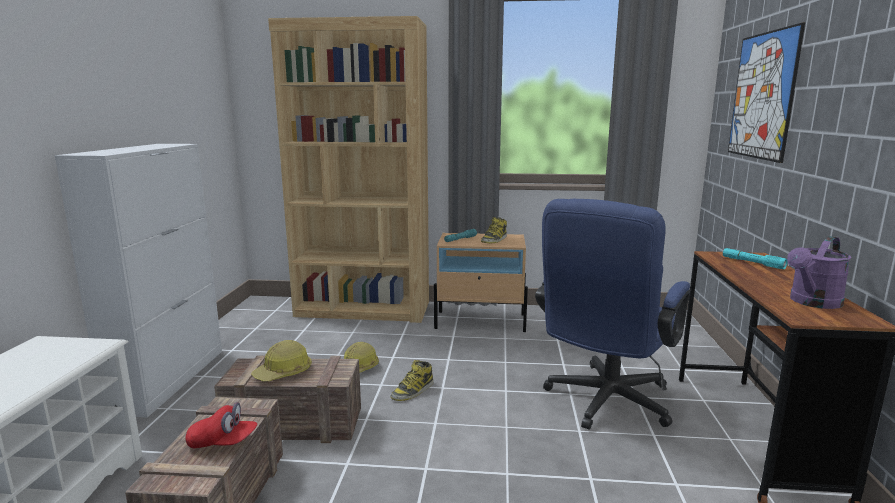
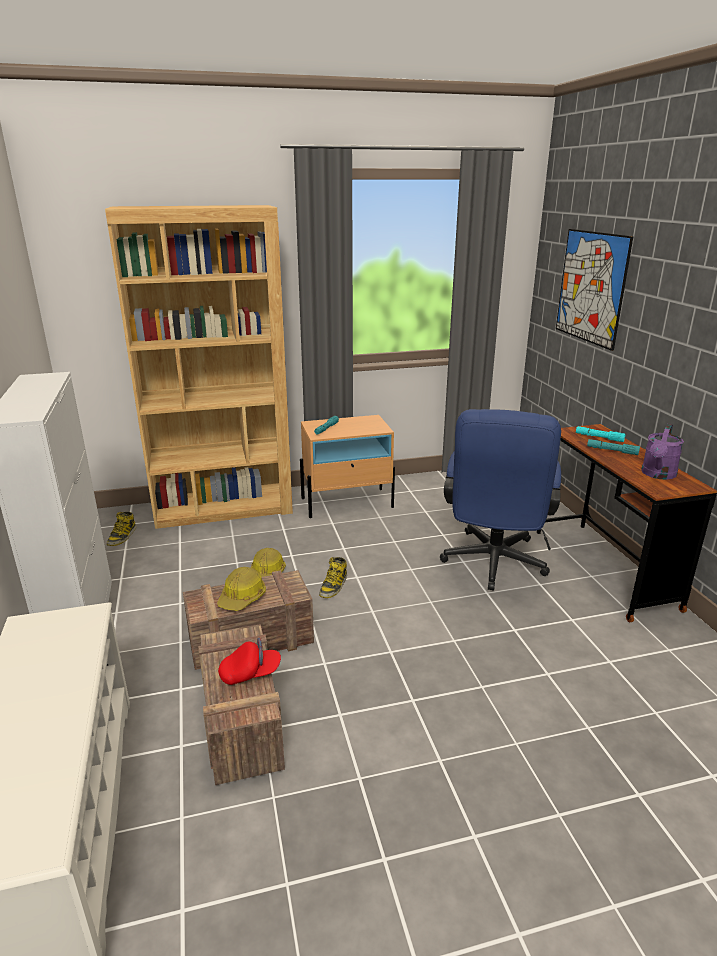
camera: 20 degrees left, 10 degrees up
(494, 240) = (358, 425): boot -> boot (122, 536)
(761, 275) = (612, 451): none -> turquoise flashlight

